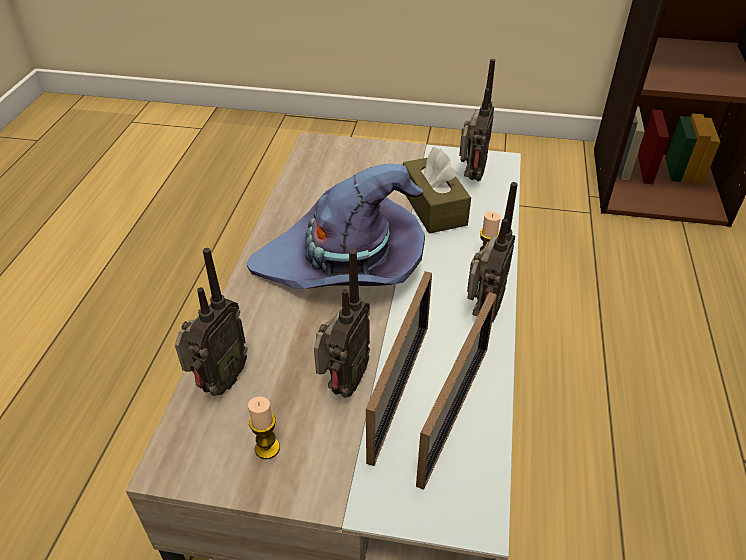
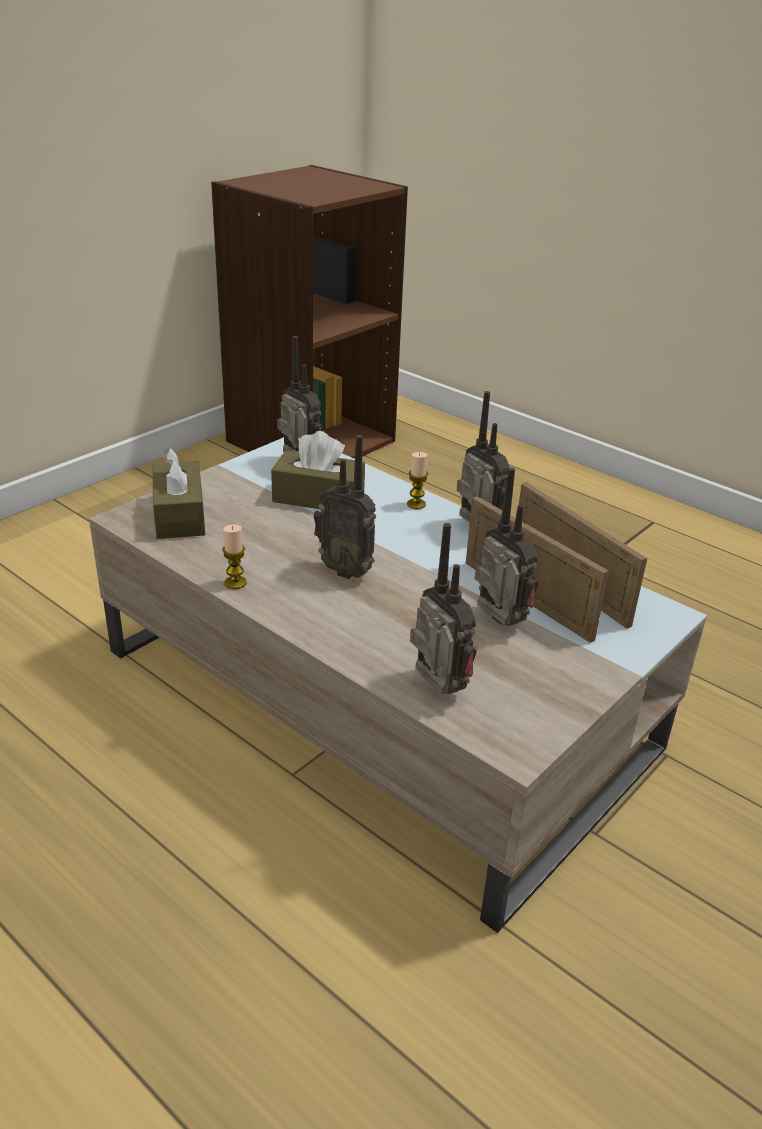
camera: 60 degrees left, 10 degrees down
(267, 448) = (538, 687): candle -> candle (235, 583)
(340, 161) = (179, 515): none -> brown tissue box
(344, 265) = (346, 570): purple hat -> radio

